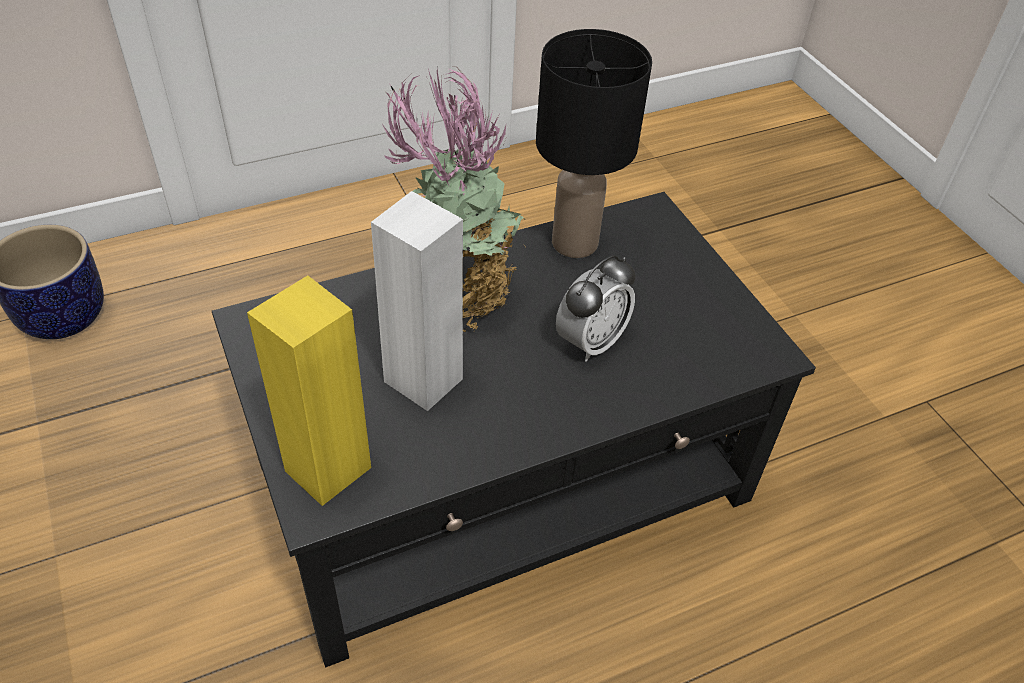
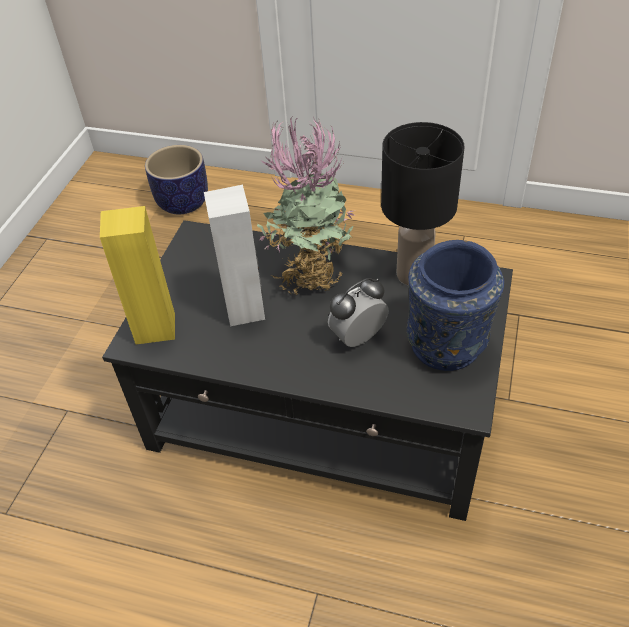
camera: 45 degrees right, 0 degrees up
(591, 342) = (358, 337): alarm clock -> alarm clock turned 150 degrees clockwise
(685, 299) = (447, 343): none -> blue vase

